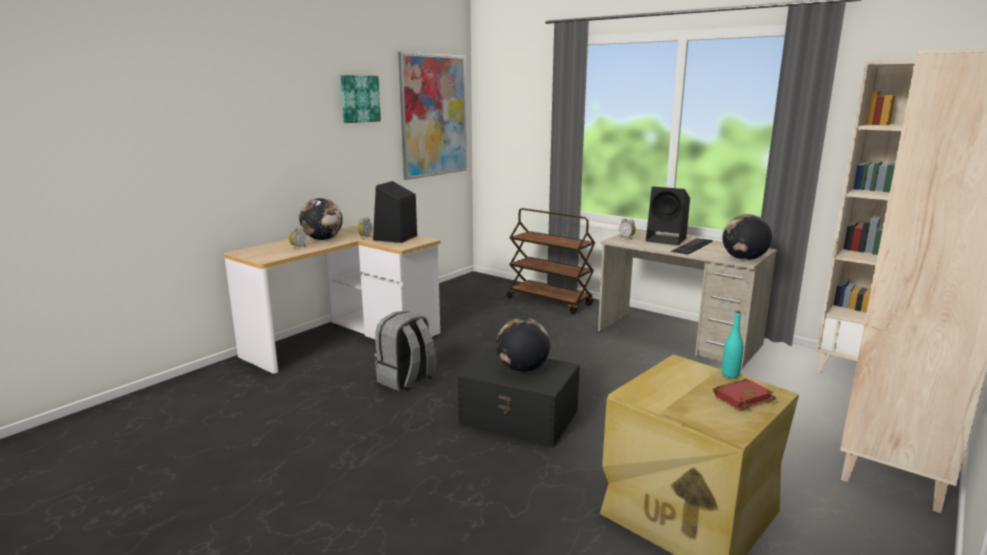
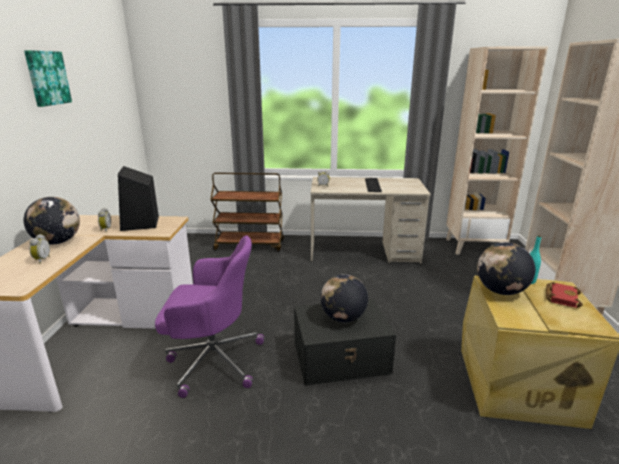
camera: 35 degrees left, 5 degrees up
(406, 380) = (213, 360): grey backpack -> purple office chair
(434, 116) = (110, 93): picture -> none
(667, 240) = (350, 182): black speaker -> none
(743, 259) = (416, 189): globe -> globe (500, 291)

